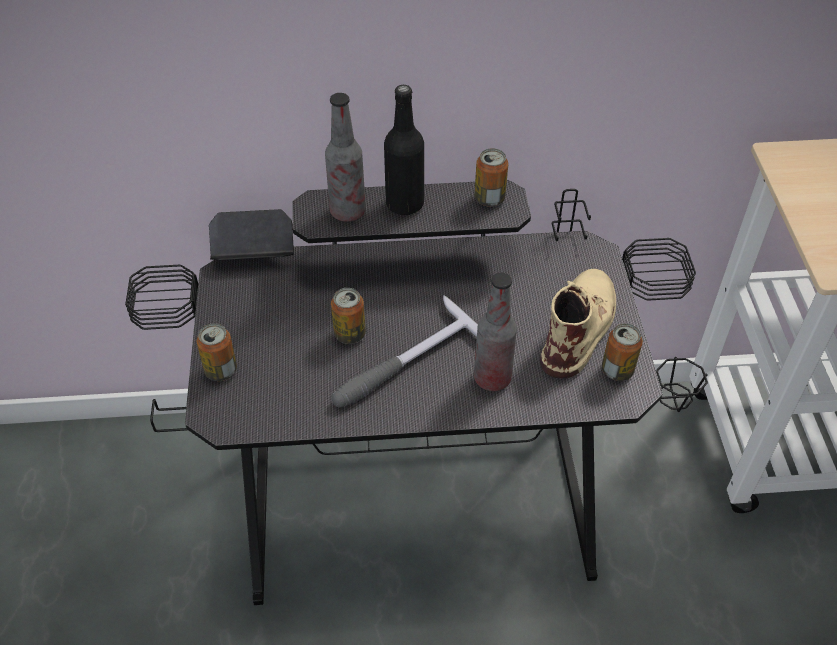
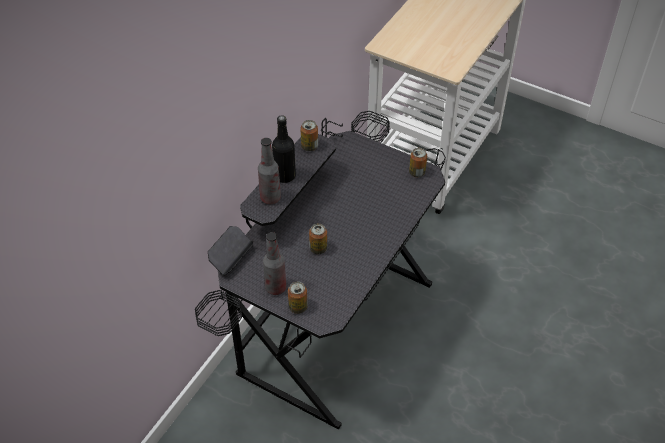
camera: 55 degrees left, 0 degrees up
(402, 363) = (352, 239): hammer -> none
(492, 378) = (387, 214): bottle -> bottle (275, 288)
(579, 326) = (383, 170): beige boot -> none

